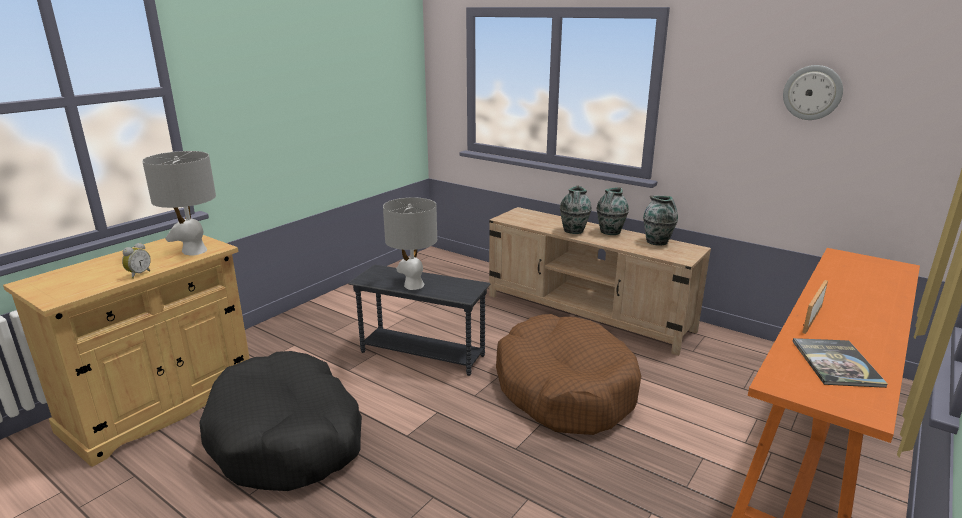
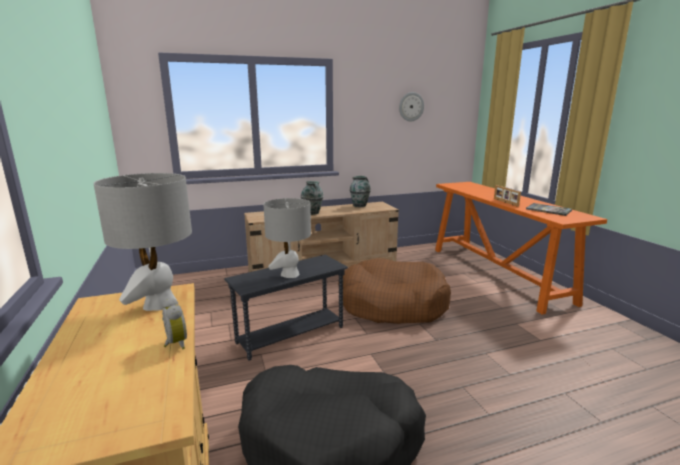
camera: 55 degrees left, 5 degrees down
(610, 232) = (329, 208): vase -> none

